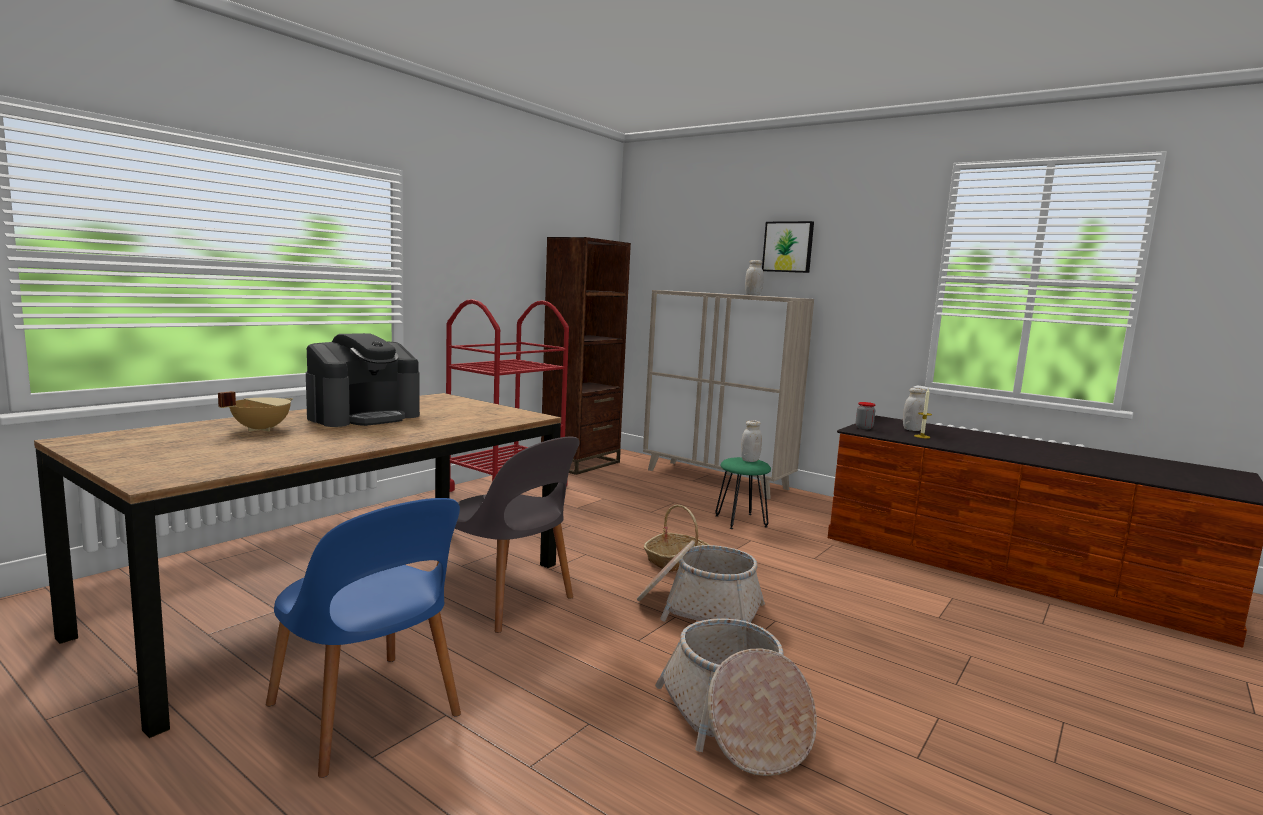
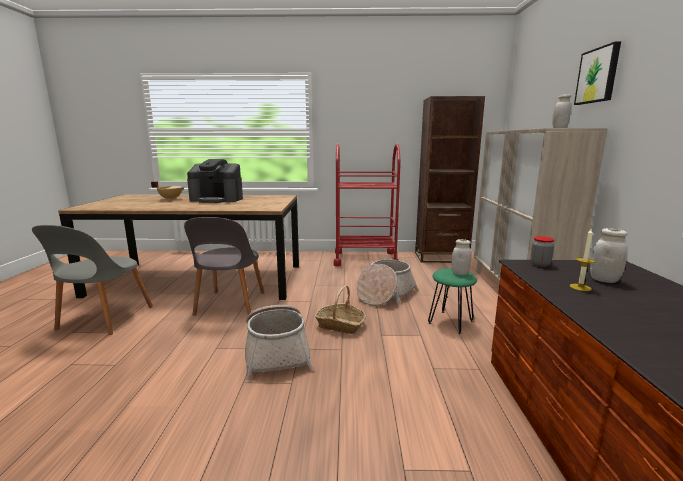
camera: 55 degrees right, 5 degrees up
(366, 714) = (103, 319): blue chair -> grey chair
(734, 722) = (134, 407): basket -> basket (385, 294)

